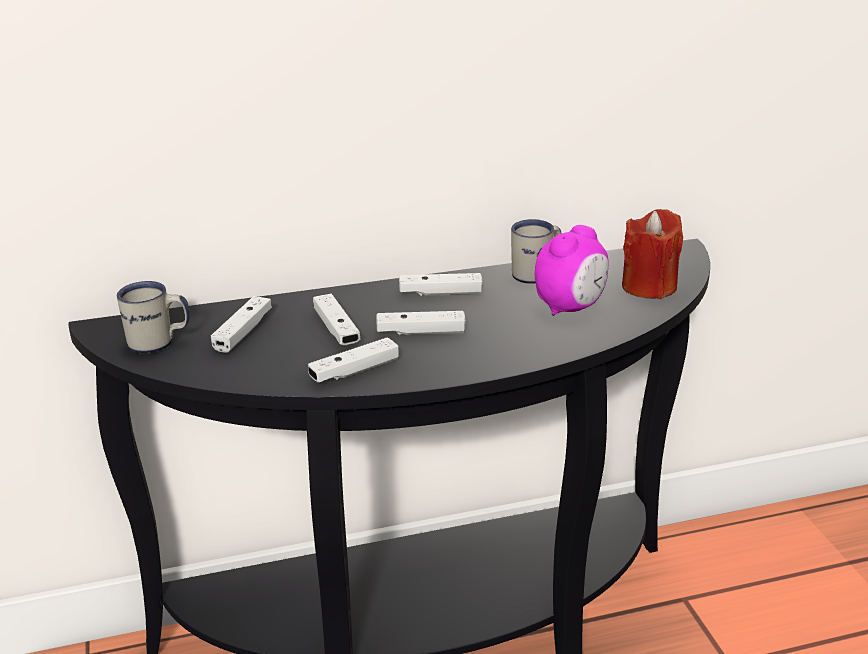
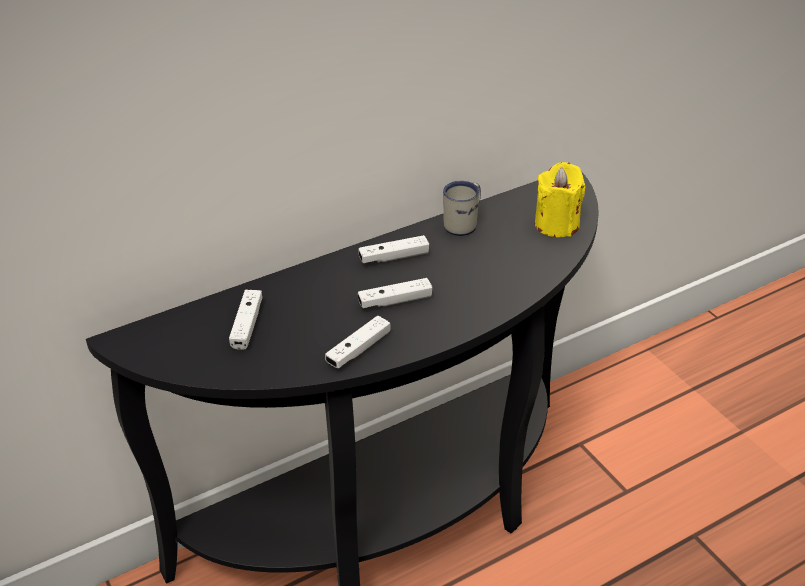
camera: 15 degrees left, 10 degrees up
(159, 343) = (180, 349): white mug -> none
(336, 329) = (324, 309): white game controller -> none
(570, 307) = (503, 256): alarm clock -> none
(649, 286) = (556, 224): red candle -> yellow candle

